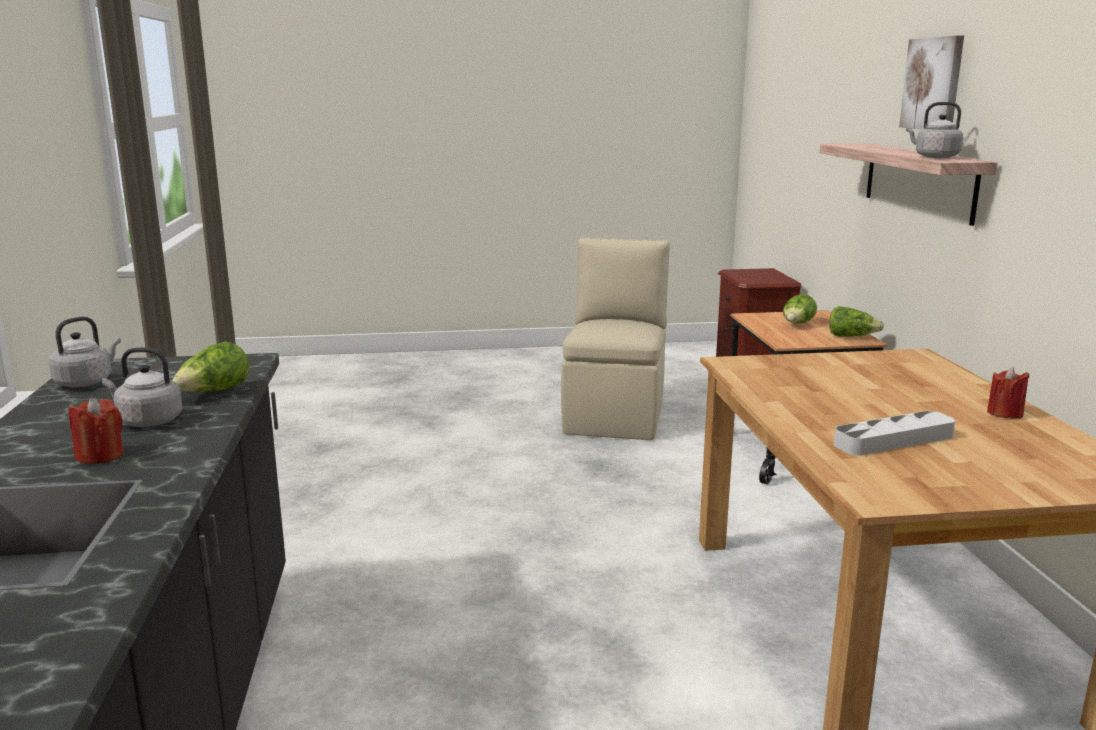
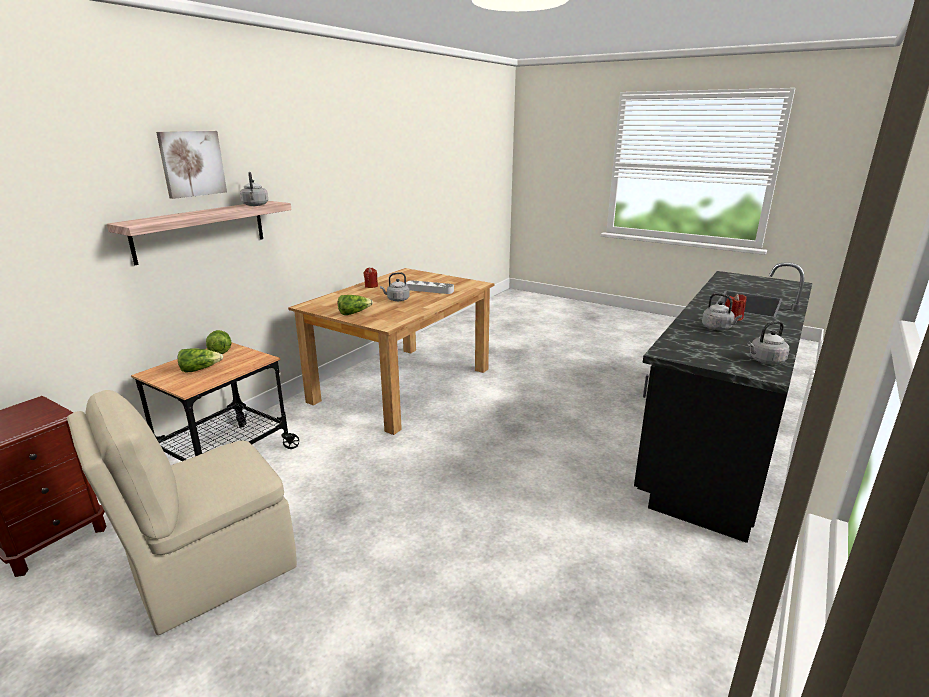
camera: 140 degrees left, 5 degrees up
(214, 392) = (686, 335): lettuce -> lettuce (354, 313)
(860, 401) = (397, 299): none -> grey kettle

